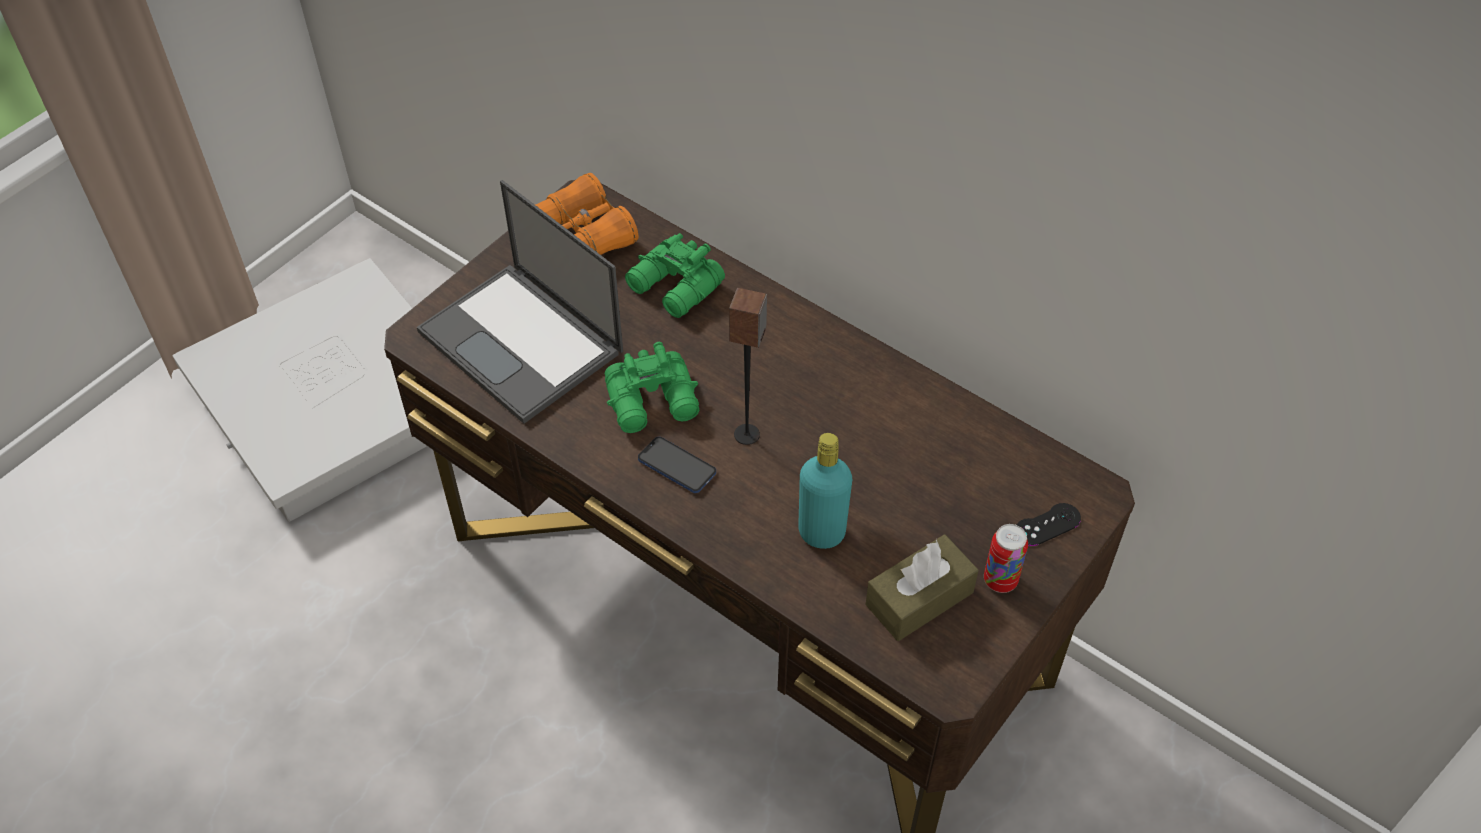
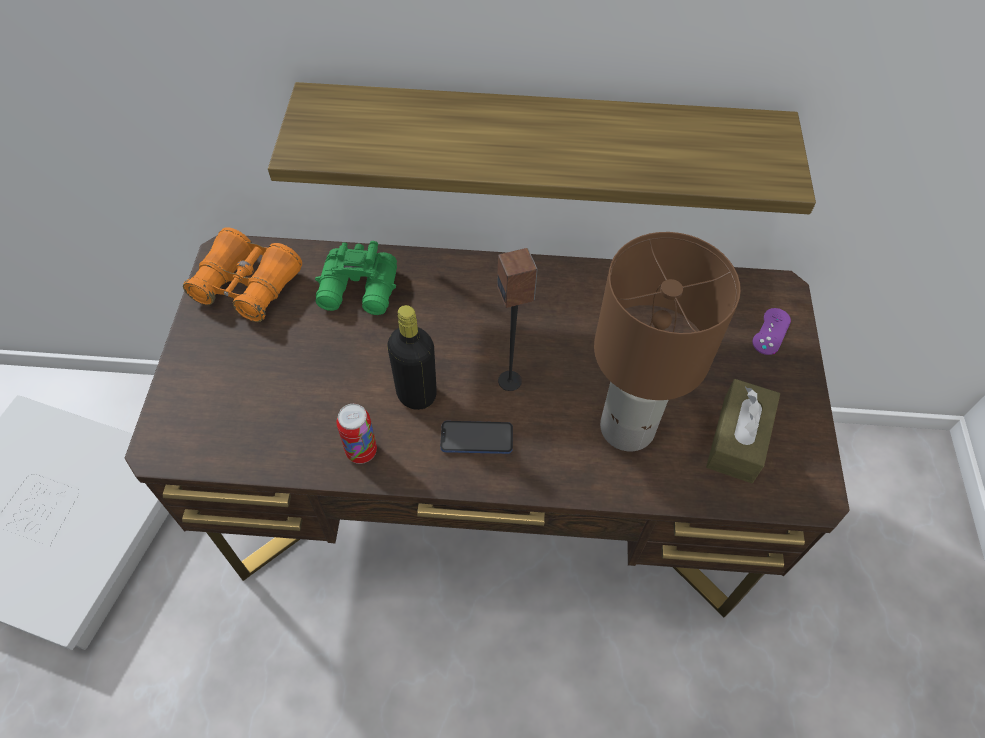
camera: 35 degrees left, 5 degrees up
(523, 342) = (264, 402): laptop -> none
(654, 402) = (416, 394): green binoculars -> black bottle
(821, 532) = (628, 429): turquoise bottle -> brown table lamp
(885, 215) = (540, 142): none -> shelf
(1000, 580) = (777, 391): can -> can (361, 451)
(1047, 525) = (771, 331): black game controller -> purple game controller

